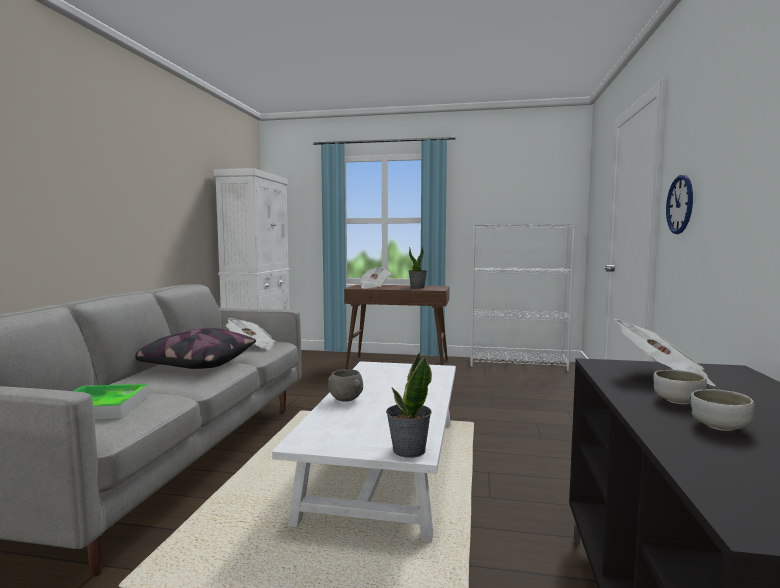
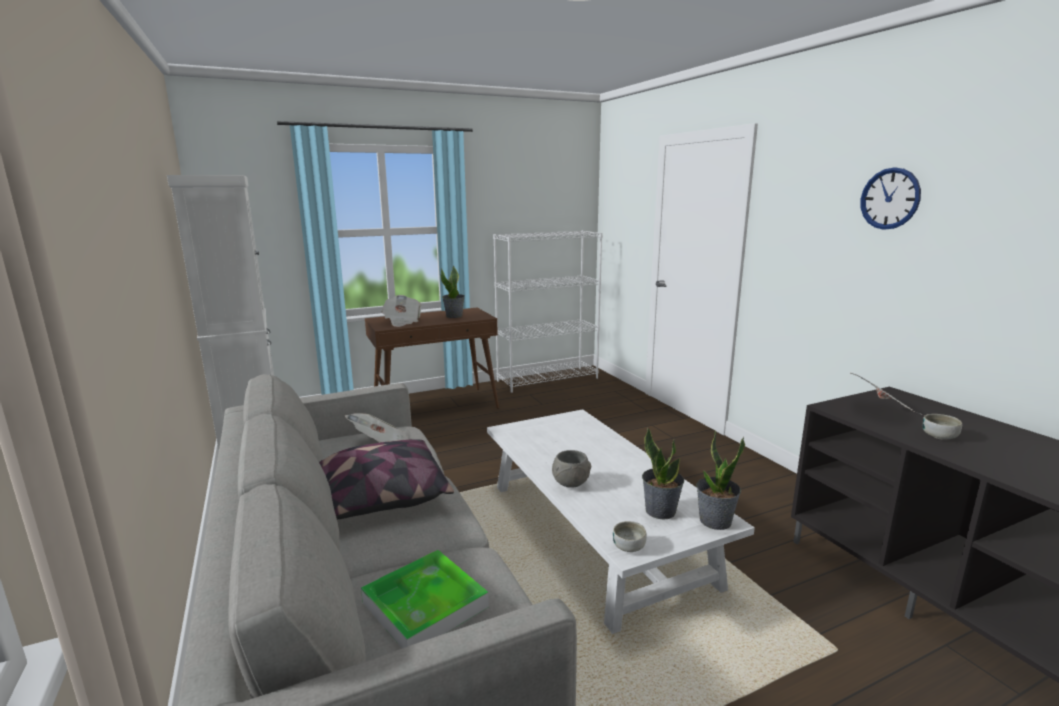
camera: 35 degrees left, 10 degrees up
(378, 431) = (660, 510): none -> potted plant
(680, 204) = (787, 247): wall clock -> wall clock (890, 198)
(719, 426) = (994, 454): bowl -> bowl (628, 547)

